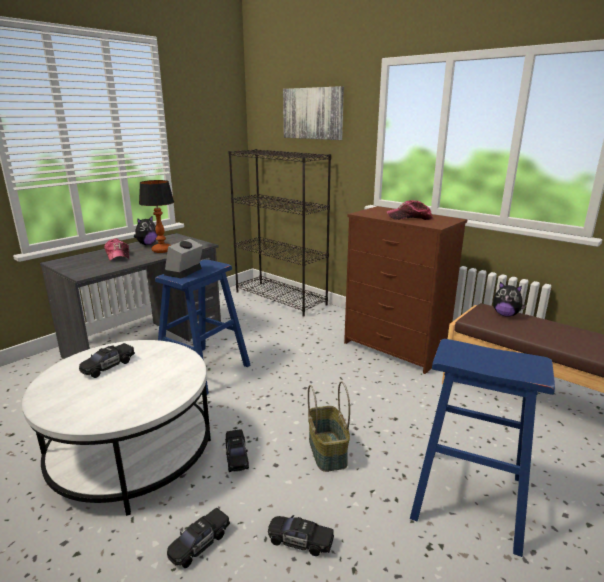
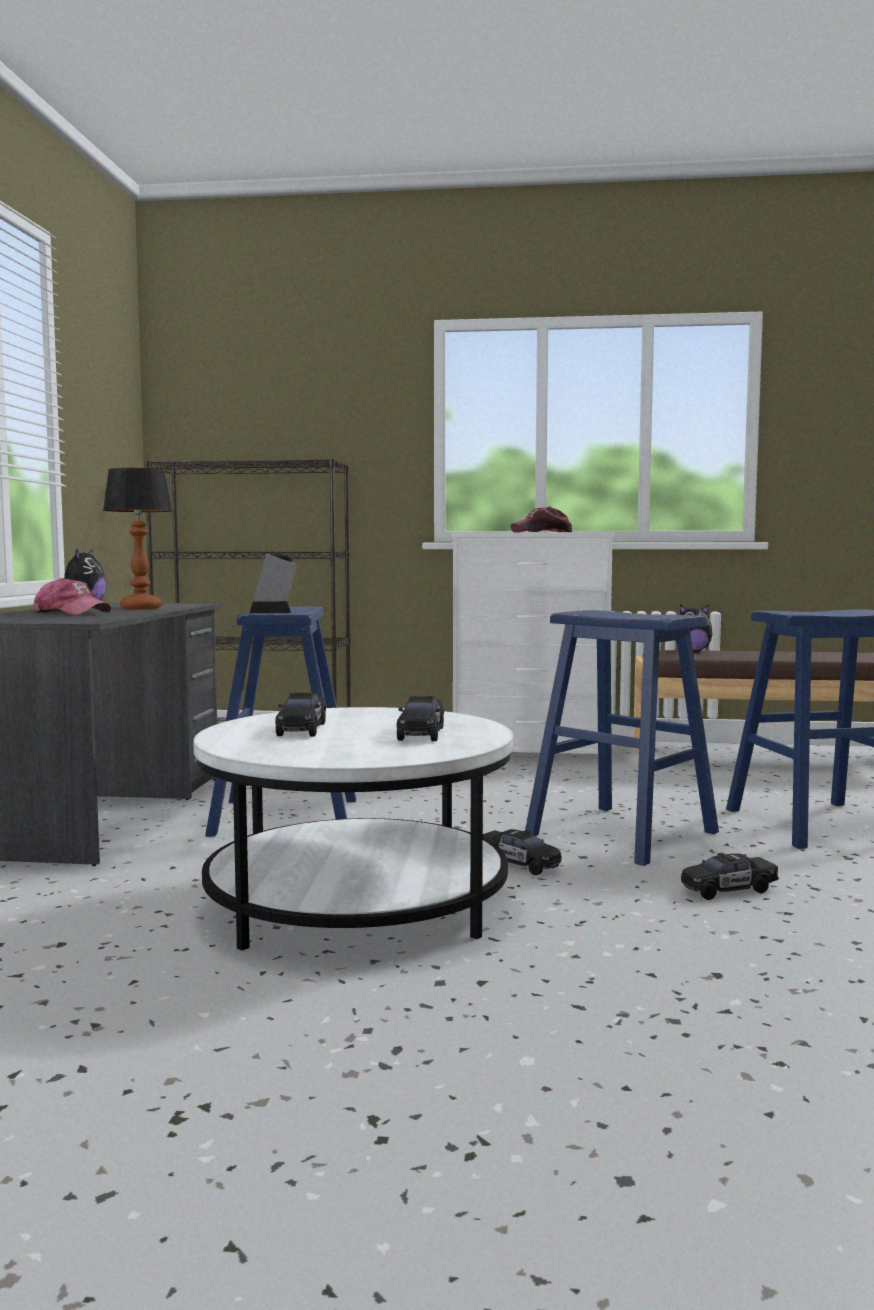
camera: 35 degrees left, 15 degrees down
(199, 544) = (625, 925): black toy car -> black toy car (421, 733)
(313, 113) = (304, 401): picture -> none
(328, 451) = (622, 833): basket -> blue stool
(395, 349) = (531, 754): brown dresser -> white dresser

